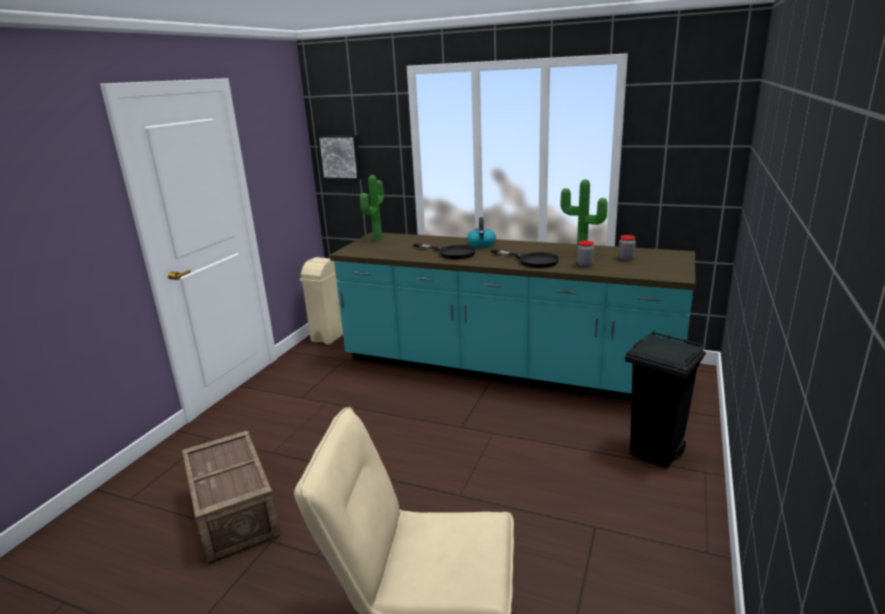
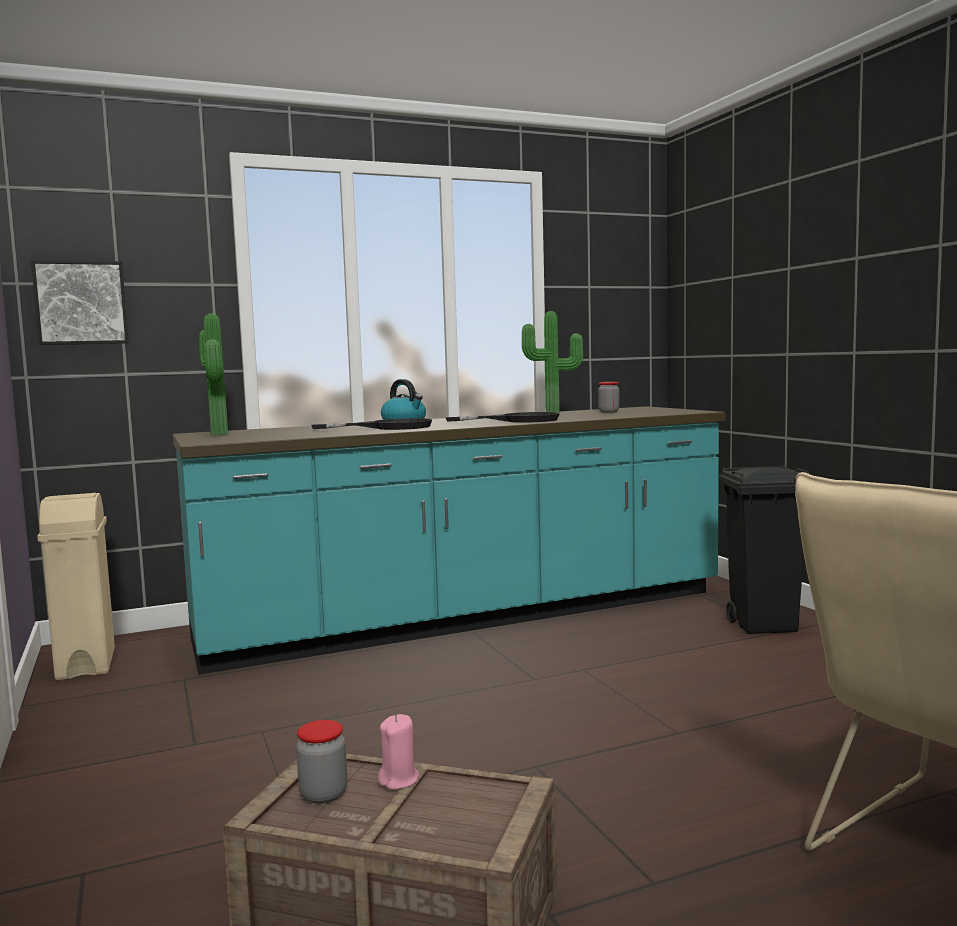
camera: 45 degrees left, 15 degrees down
(240, 460) = (399, 780): none -> pink candle
(585, 264) = (586, 416): jar -> jar (323, 794)

